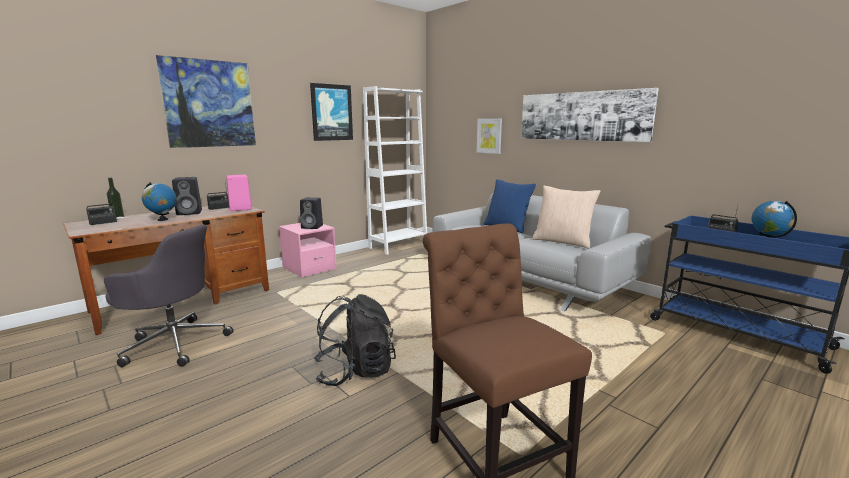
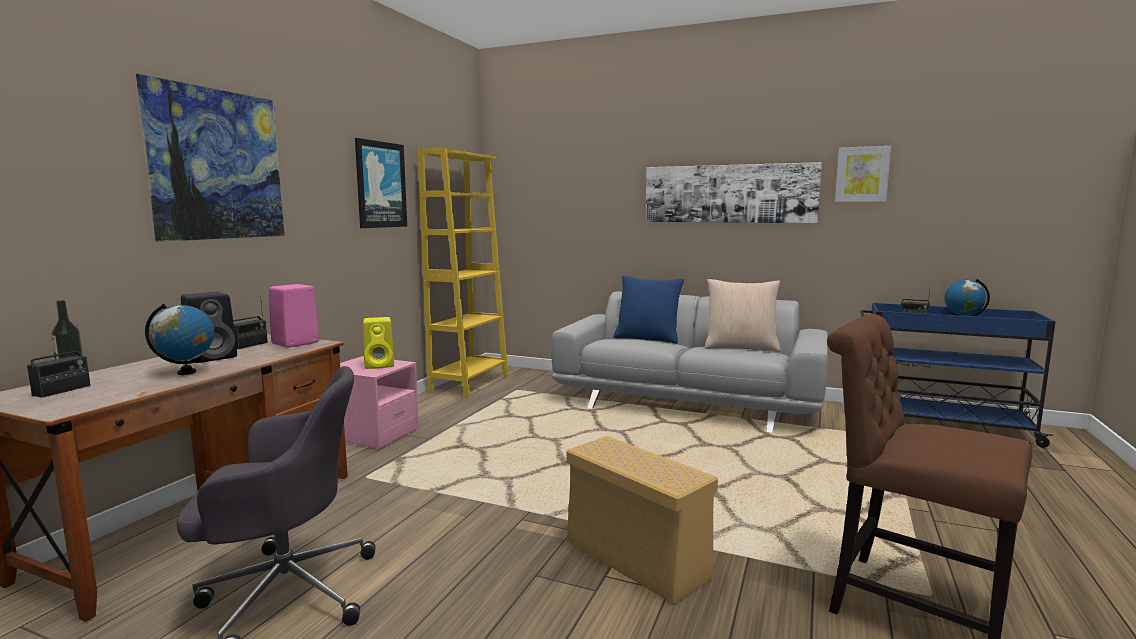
camera: 25 degrees left, 5 degrees down
(313, 227) = (380, 365): black speaker -> yellow speaker
(355, 371) = (633, 558): black backpack -> beige storage box
(398, 246) = (469, 384): white bookcase -> yellow bookcase
(489, 136) = (594, 219): picture -> picture (862, 174)

